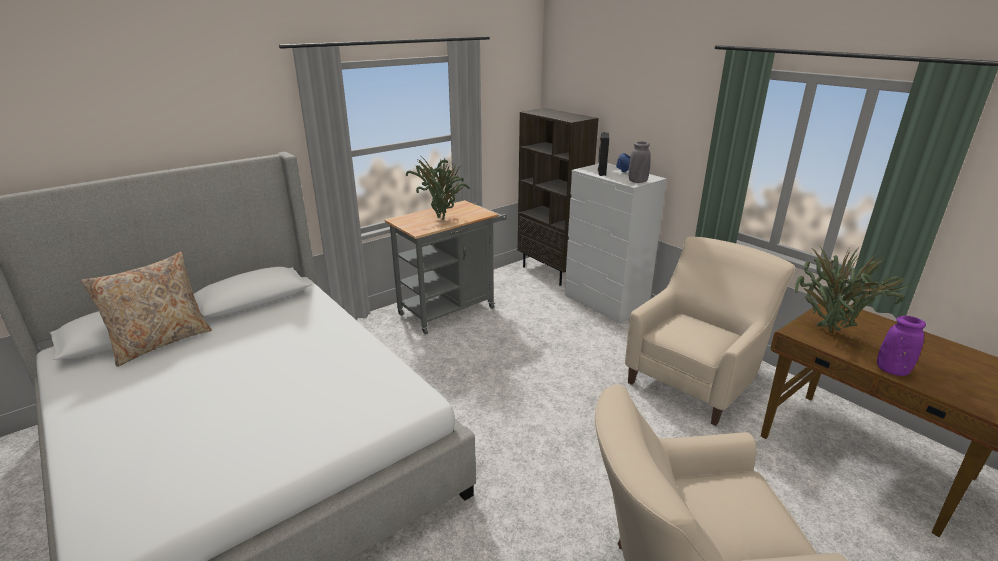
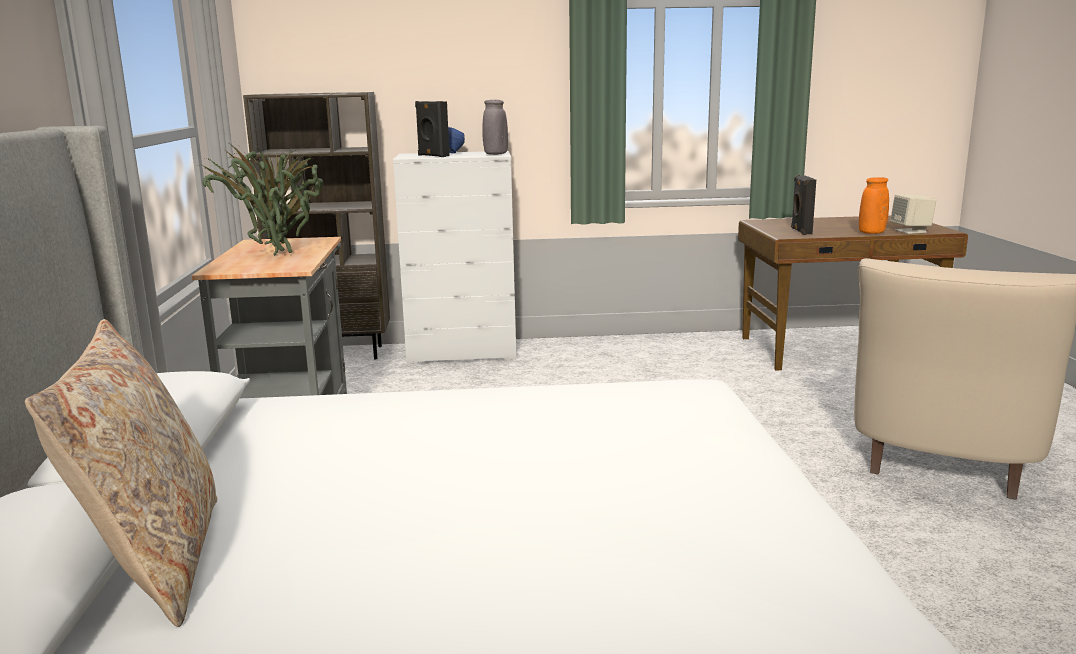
camera: 55 degrees left, 10 degrees down
(696, 378) = (662, 362): beige armchair -> none
(829, 334) = (800, 231): potted plant -> black speaker
(892, 370) = (871, 233): purple vase -> orange vase
(947, 391) = (911, 231): none -> beige speaker

